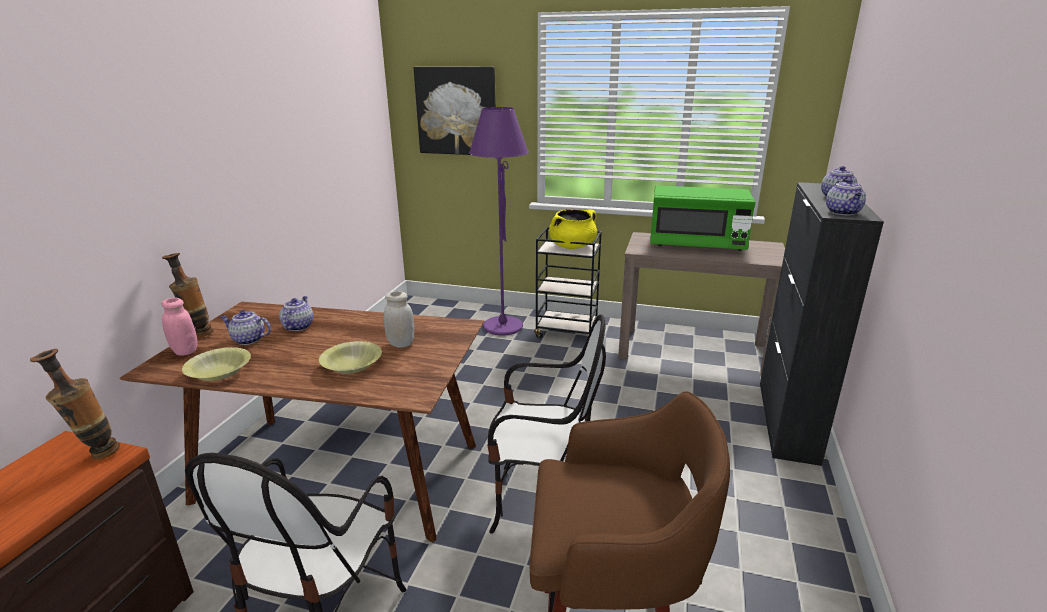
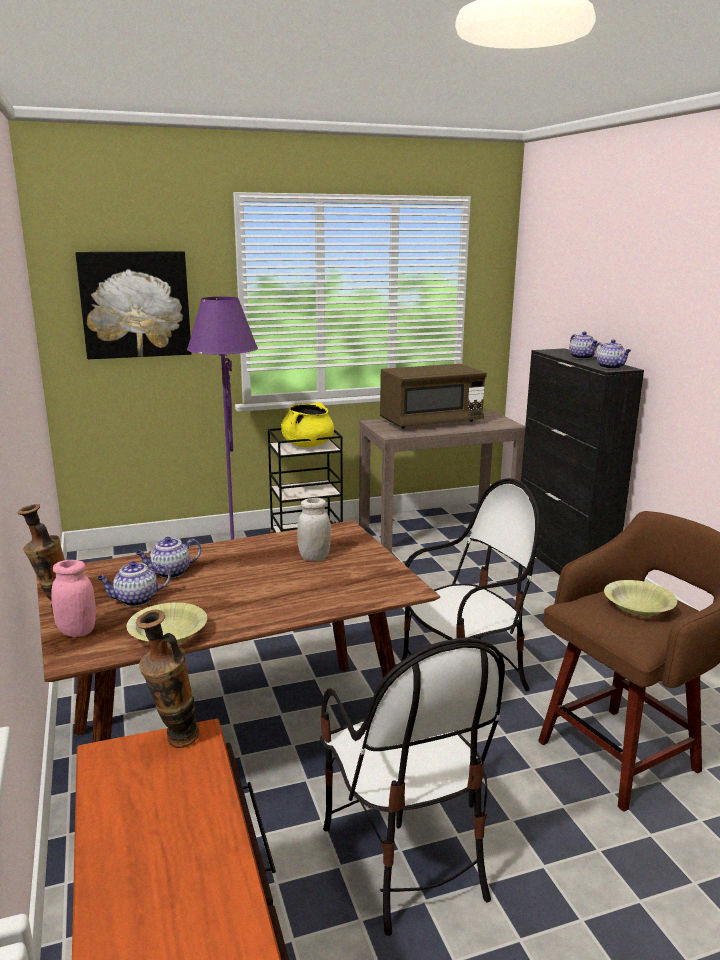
camera: 35 degrees left, 5 degrees down
(298, 326) = (170, 573): teapot -> teapot turned 90 degrees counterclockwise
(352, 365) = (302, 586): yellow bowl -> yellow bowl (638, 607)
(696, 244) = (431, 422): green microwave -> brown microwave

